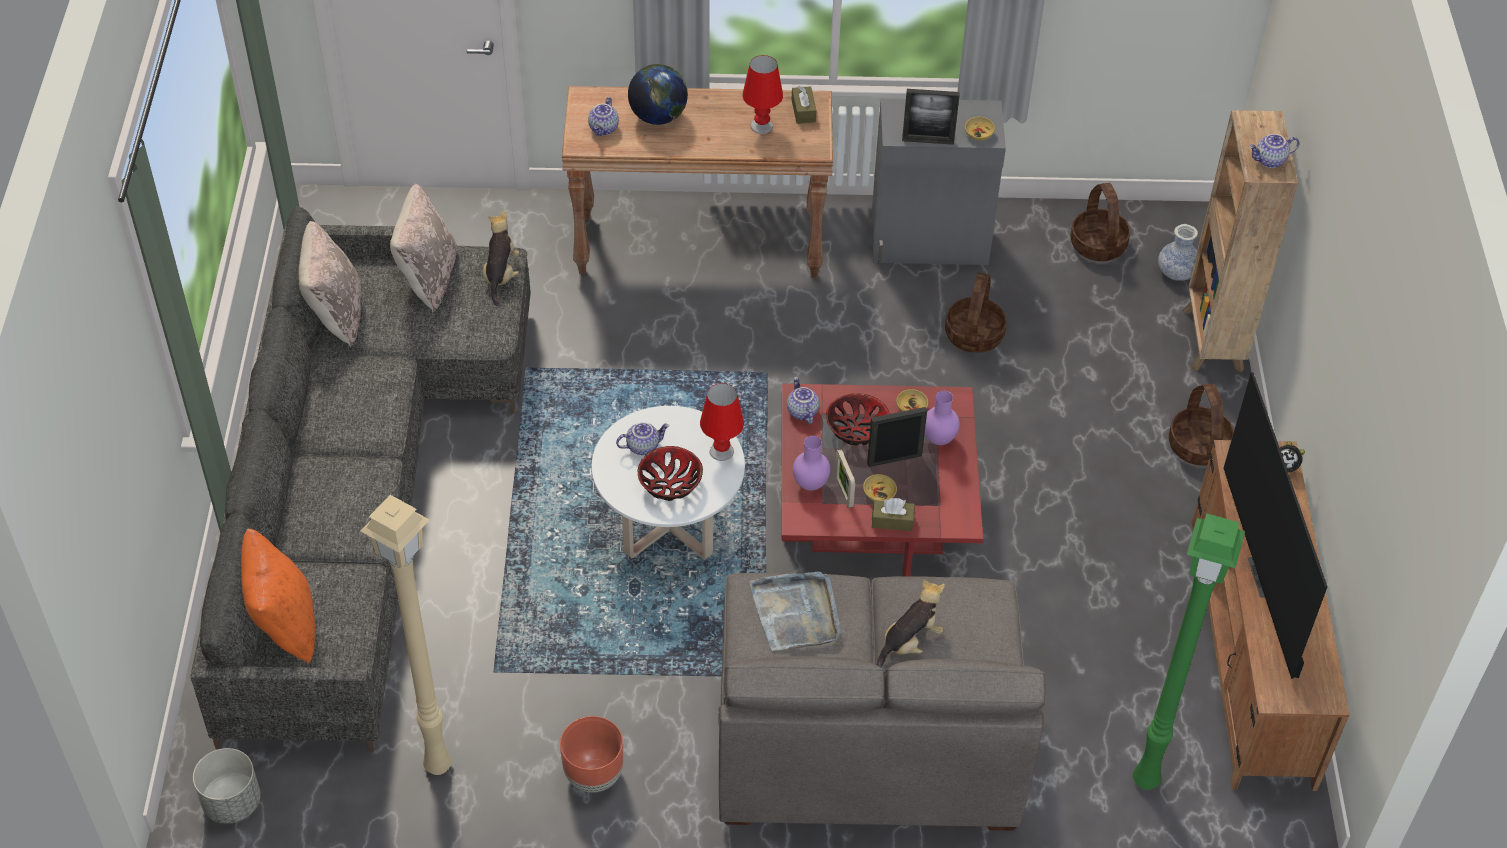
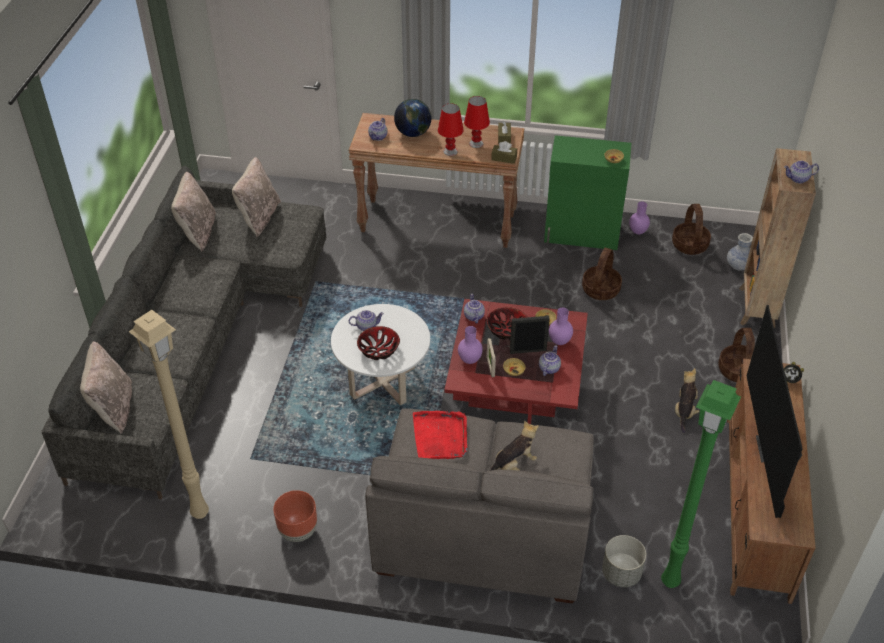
camera: 10 degrees right, 5 degrees down
(232, 802) = (64, 519): grey planter -> grey planter (621, 573)
(285, 624) = (113, 408): orange pillow -> beige pillow
(501, 275) = (303, 220): plush toy -> plush toy (684, 411)
(722, 451) = (416, 334): red table lamp -> red table lamp (450, 151)
(796, 613) = (440, 436): grey tray -> red tray
(892, 521) = (519, 388): brown tissue box -> brown tissue box (504, 158)
(928, 141) = (580, 161): picture frame -> none
(930, 243) = (582, 234): grey cabinet -> green cabinet
(930, 484) = (548, 368): none -> teapot
(1015, 231) = (637, 232): none -> purple vase

